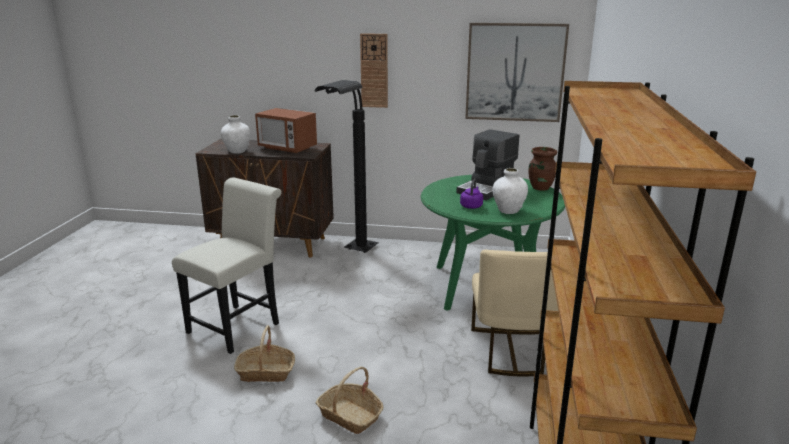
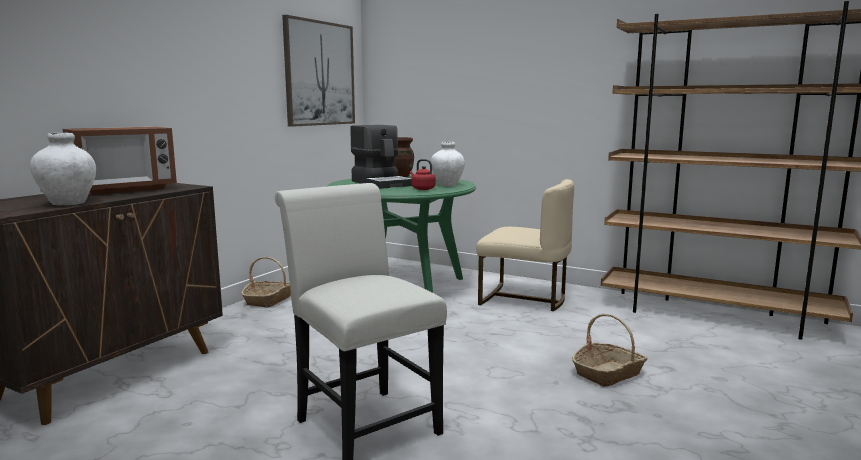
camera: 70 degrees left, 10 degrees down
(266, 372) = (504, 411): basket -> basket (269, 300)
(352, 255) = (242, 328): black floor lamp -> none
(374, 71) = (194, 68): wall clock -> none
(471, 206) = (422, 189): purple kettle -> red kettle

